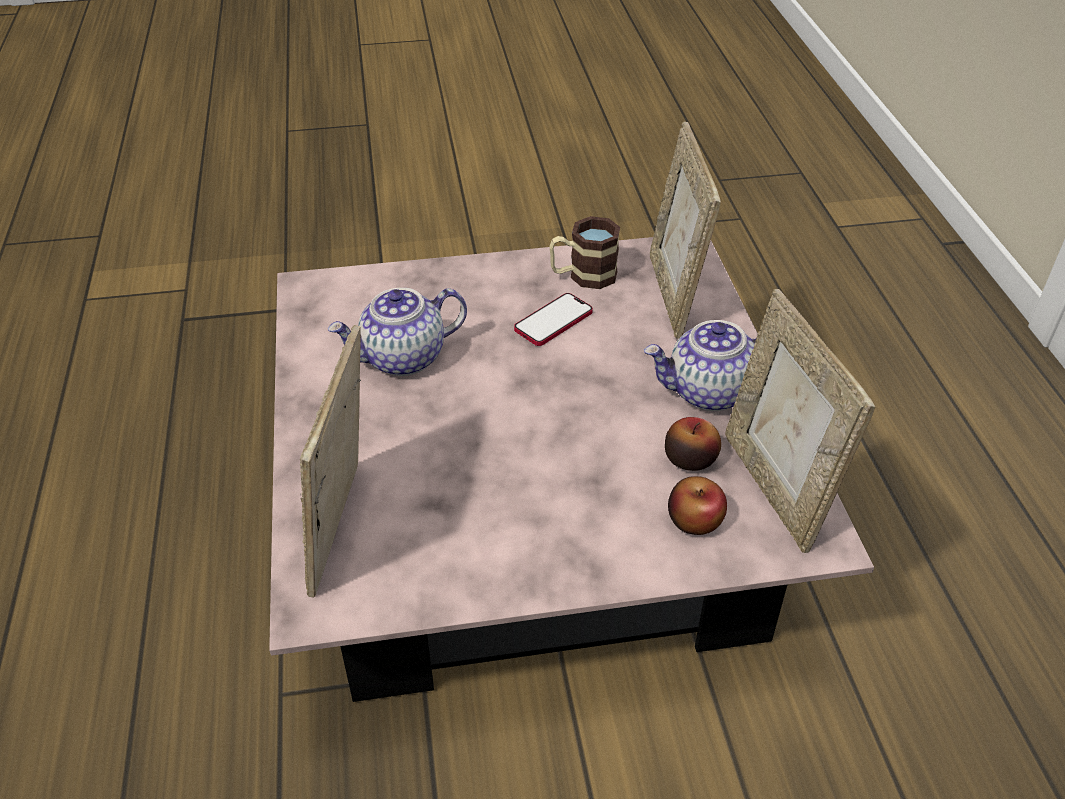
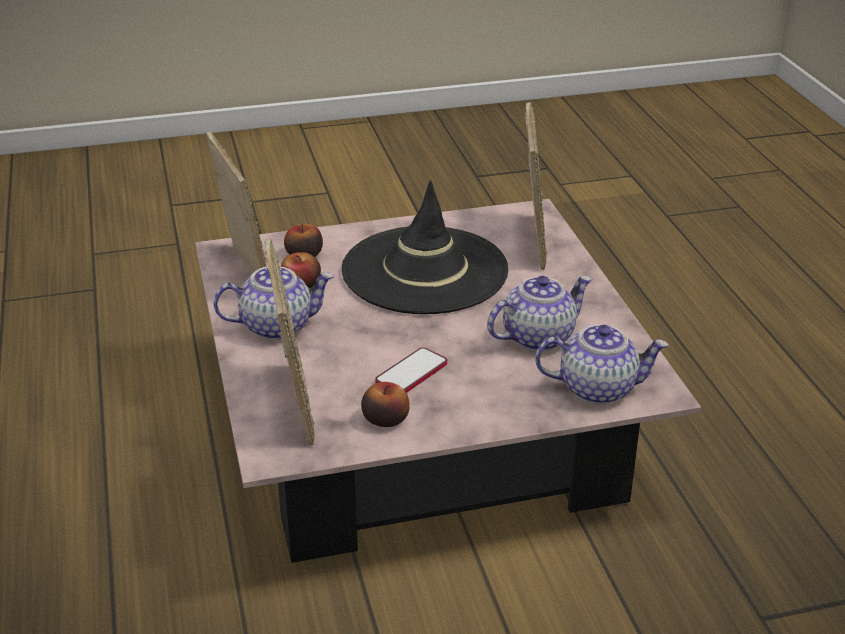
camera: 175 degrees right, 10 degrees down
(366, 295) = (598, 388): none -> teapot
(519, 475) = (424, 270): none -> black hat
(583, 276) = (385, 419): mug -> apple

